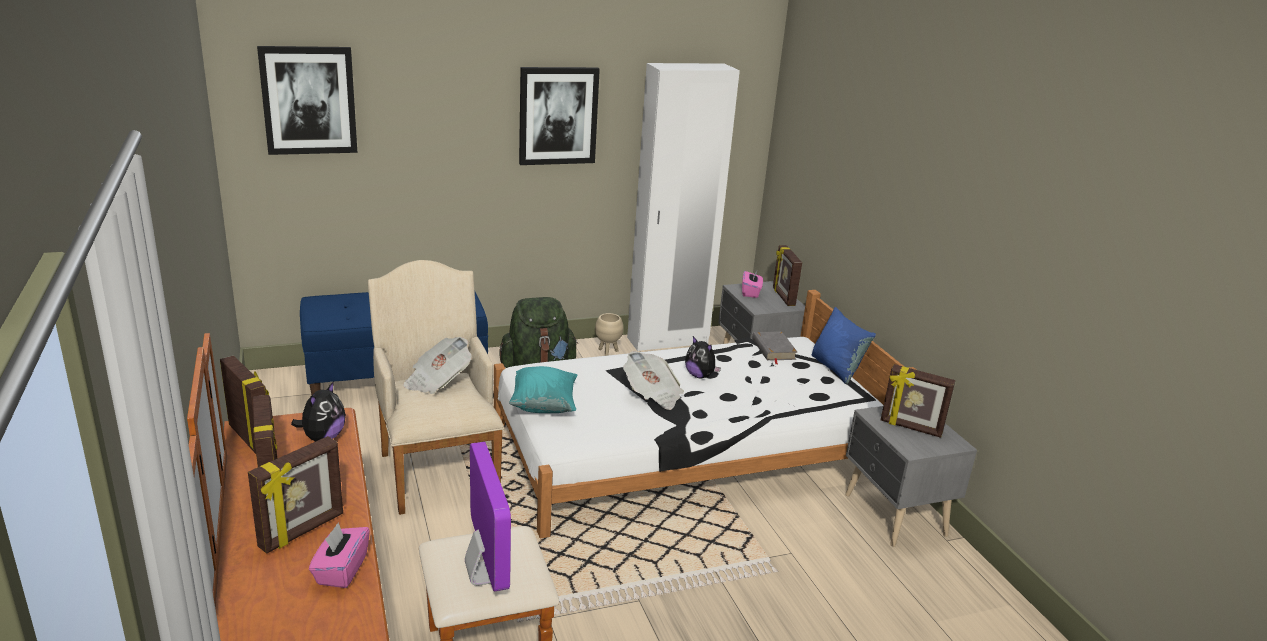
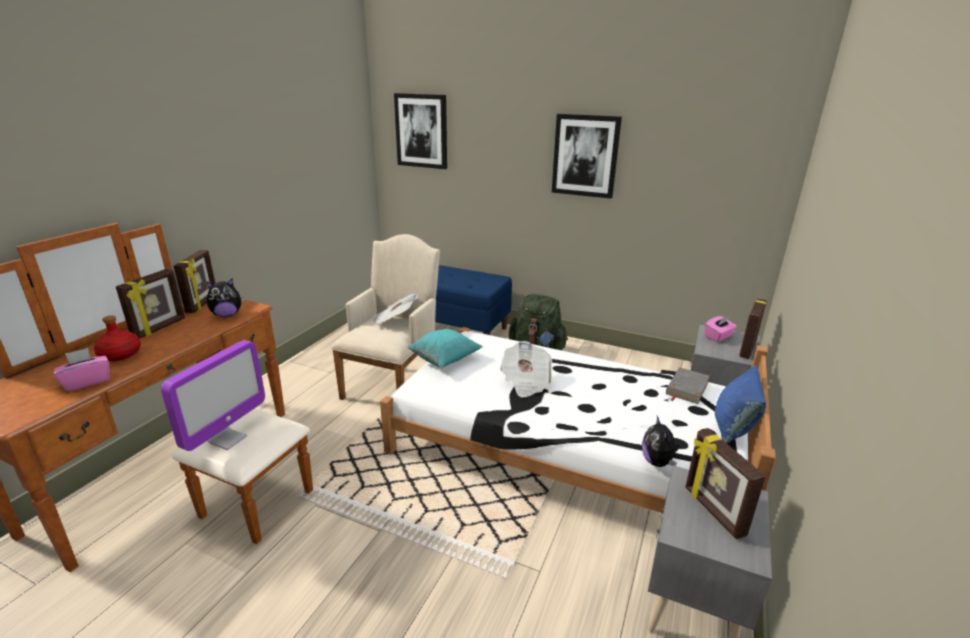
camera: 45 degrees right, 0 degrees up
(302, 531) = (121, 354): picture frame -> red bottle
(607, 353) = (599, 356): beige planter -> none
(668, 341) = (659, 364): white wardrobe -> none
(700, 376) = (587, 384): plush toy -> plush toy (657, 462)

